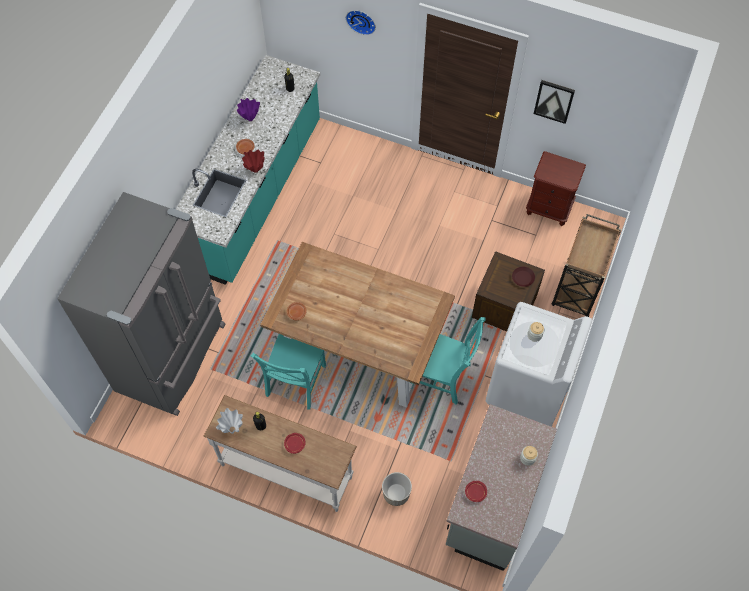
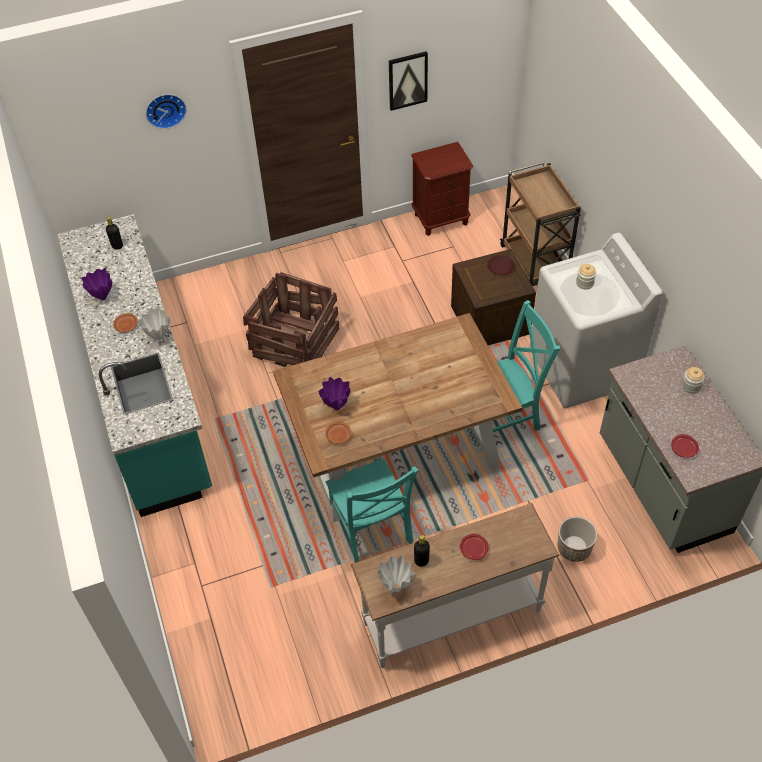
camera: 40 degrees left, 10 degrees down
(174, 358) = (219, 608): grey fridge -> none
(255, 170) = (159, 338): red vase -> white vase
(314, 293) = (336, 407): none -> purple vase
(370, 226) = (296, 342): none -> crate

